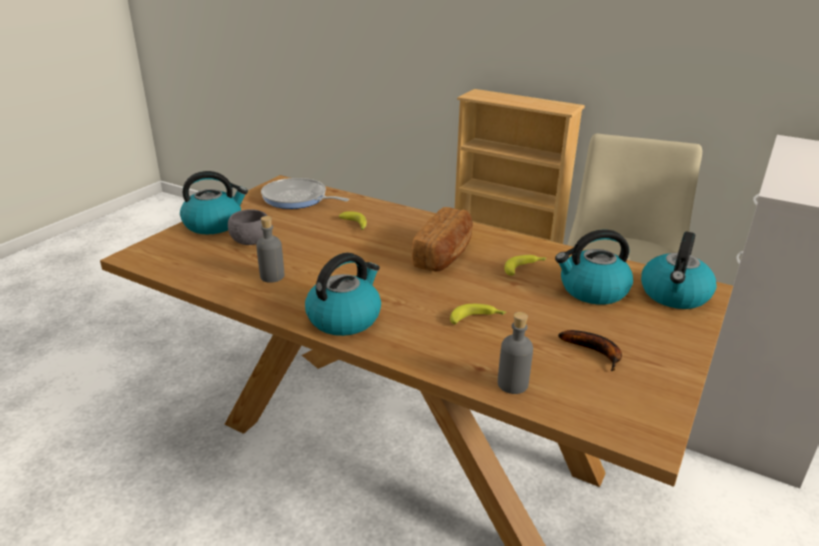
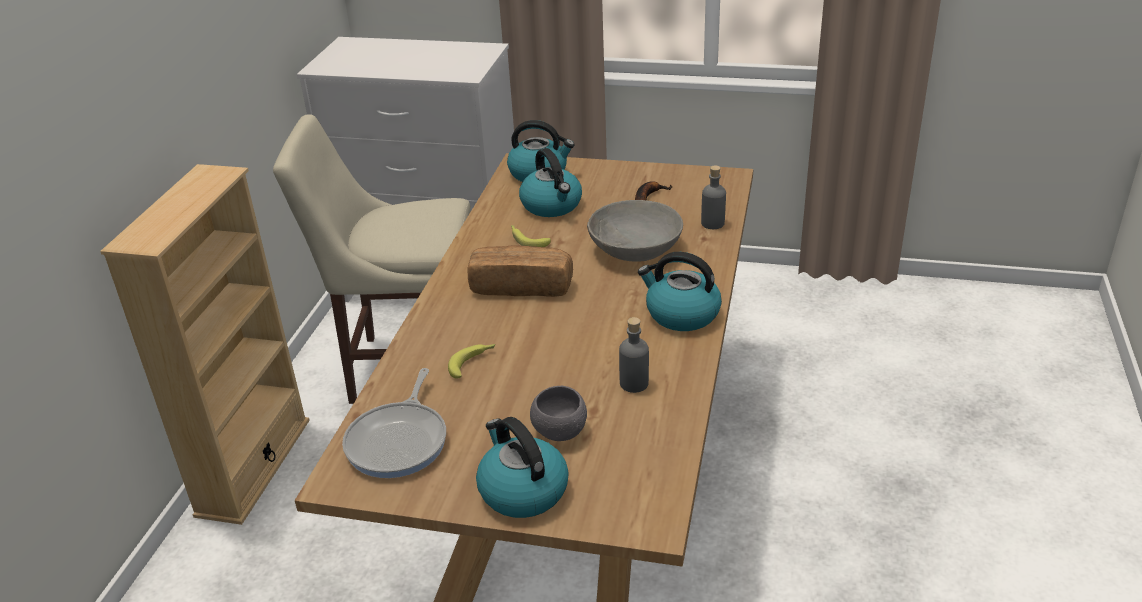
camera: 105 degrees left, 5 degrees up
(477, 319) = (635, 249): banana -> grey bowl

